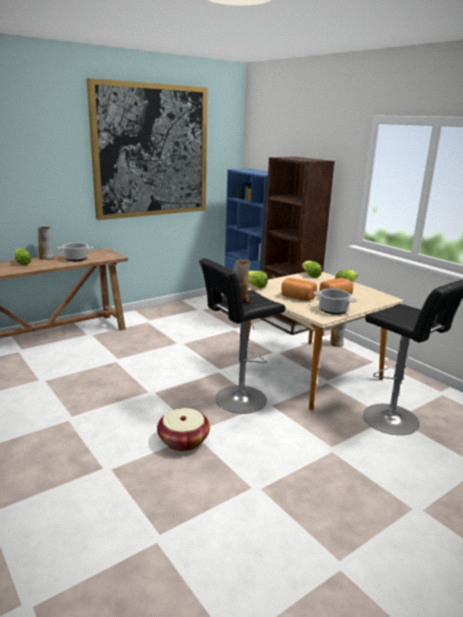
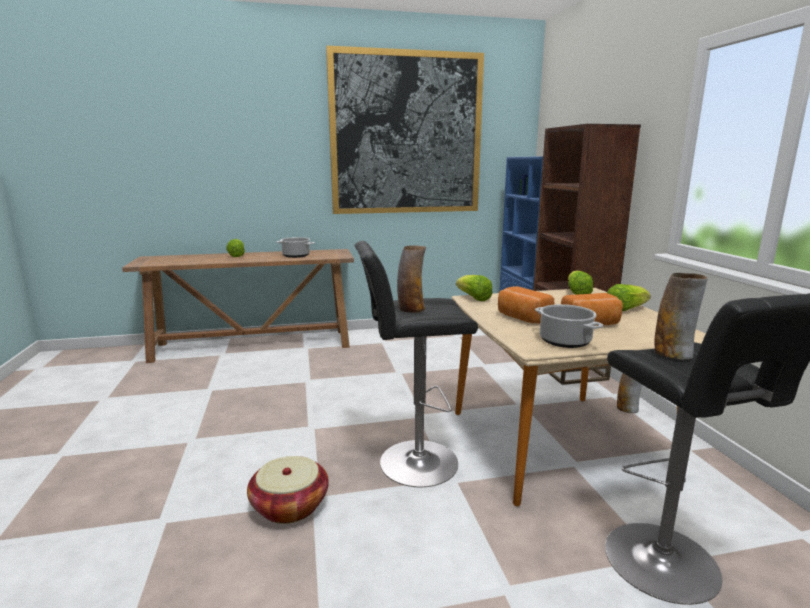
camera: 25 degrees right, 5 degrees down
(46, 258) = (268, 253): vase -> vase (673, 353)

